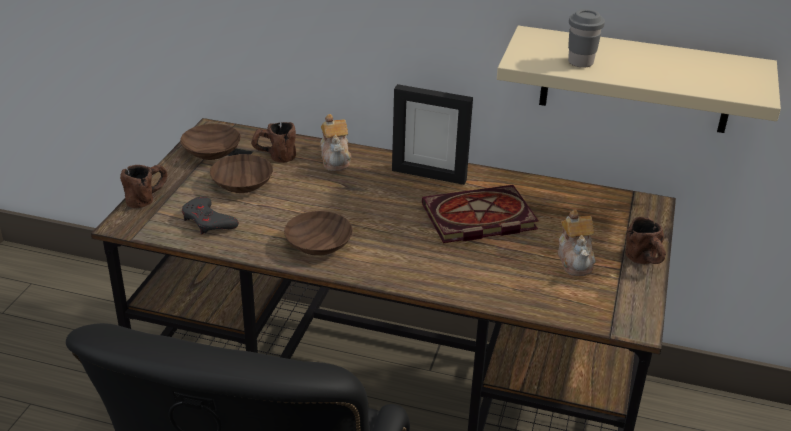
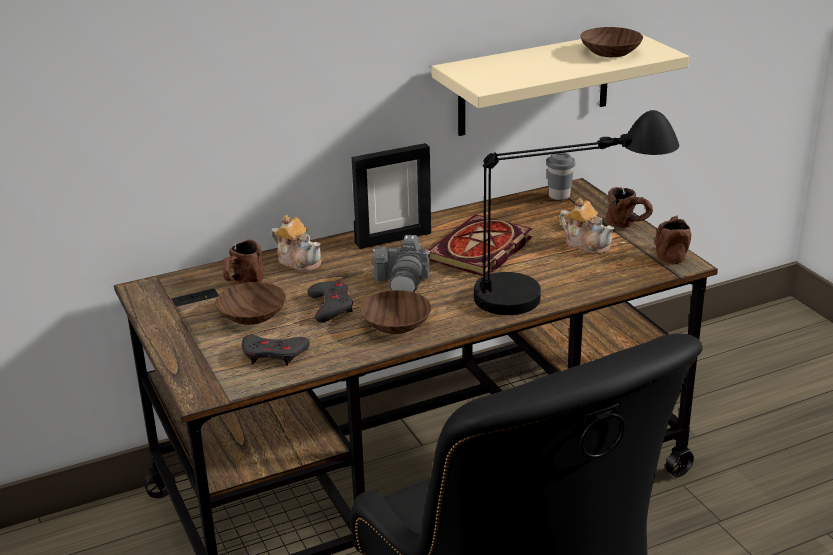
camera: 40 degrees left, 5 degrees down
(148, 198) = (184, 365): brown mug -> brown mug (670, 253)
(213, 151) = (178, 304): brown bowl -> brown bowl (611, 51)
(299, 205) = (331, 306): none -> grey game controller
(379, 213) = (403, 281): none -> camera
(488, 289) = (564, 290): none -> black table lamp
(580, 62) = (525, 73): grey cup -> grey cup (559, 196)

